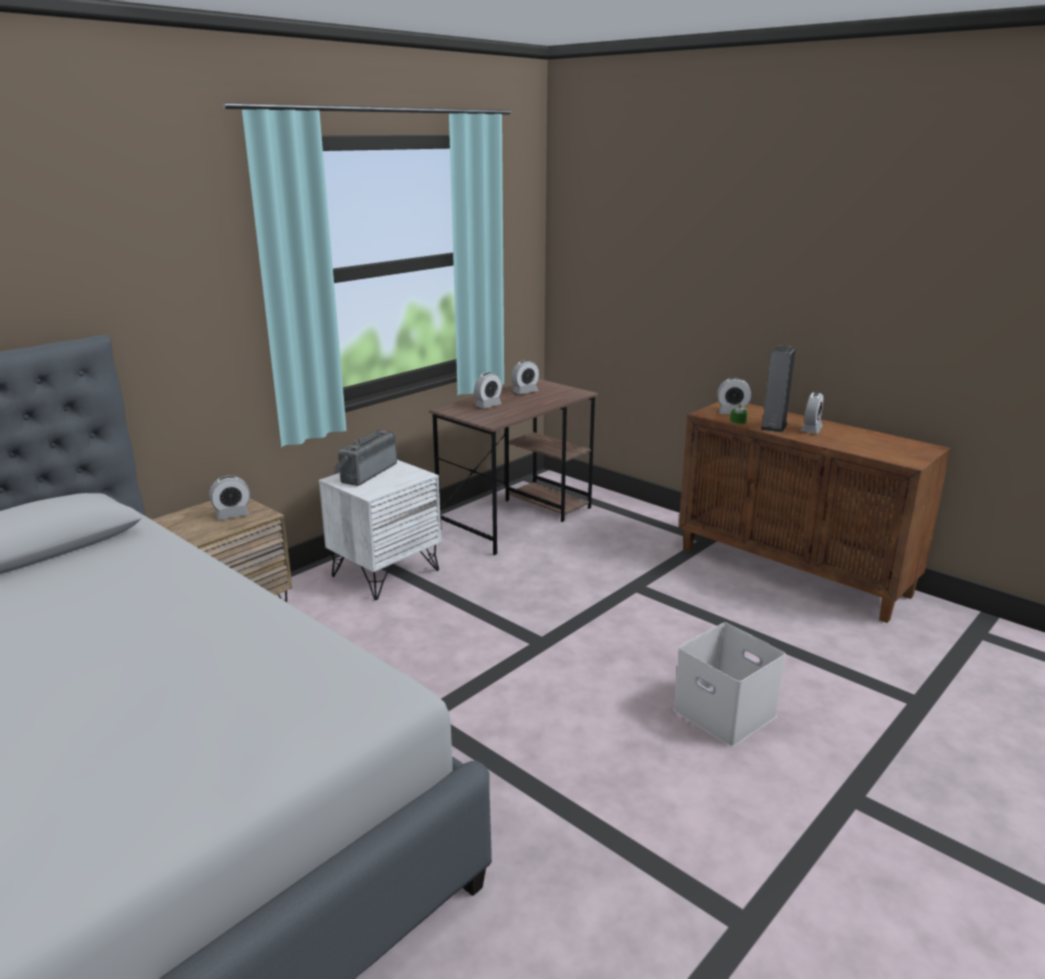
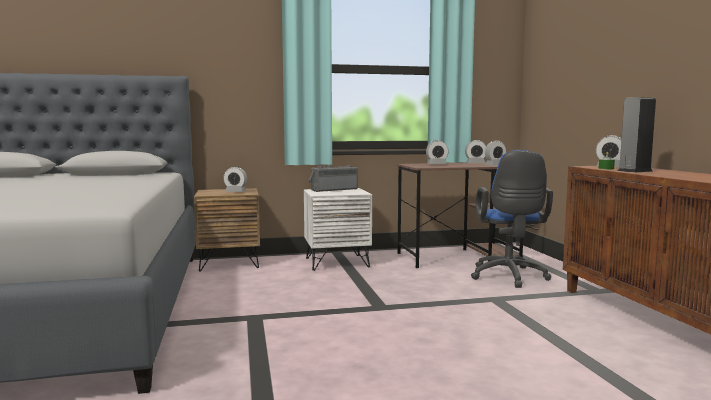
camera: 35 degrees right, 15 degrees down
(608, 542) = (509, 277): none -> blue office chair
(722, 713) = (458, 372): white storage box -> none
(811, 429) = (670, 173): alarm clock -> alarm clock (495, 165)

